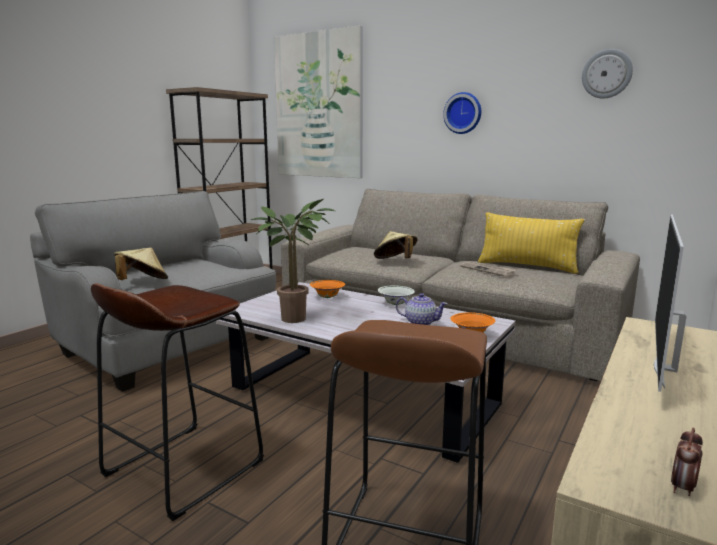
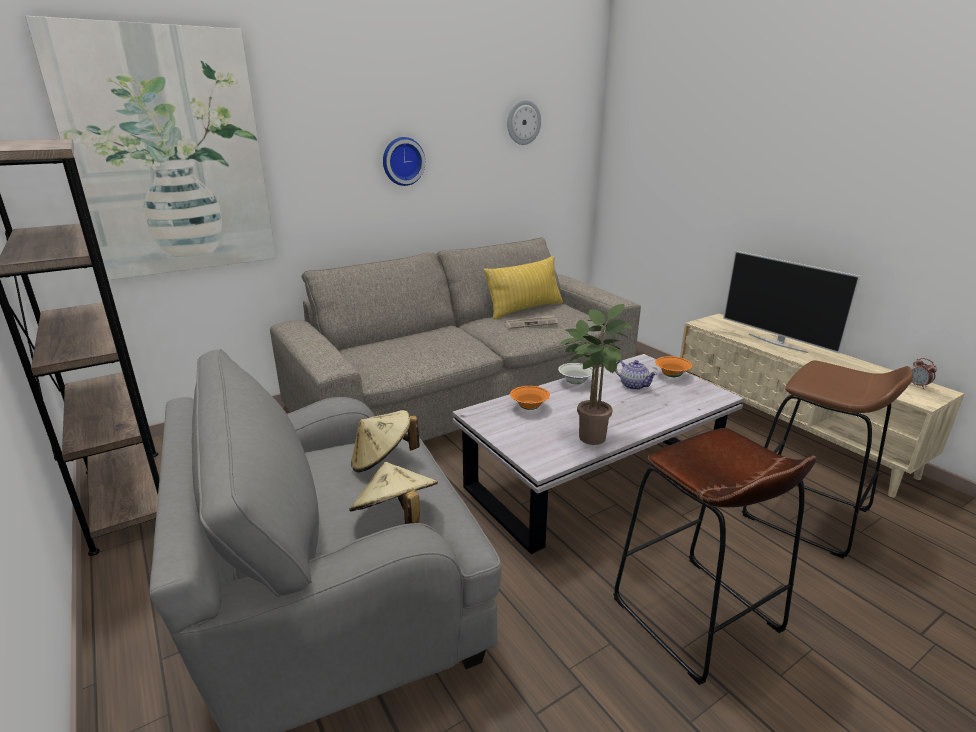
camera: 65 degrees left, 10 degrees up
(395, 261) = (456, 347): beige hat -> beige hat (383, 461)
(420, 322) = (633, 385): teapot -> teapot turned 90 degrees clockwise

